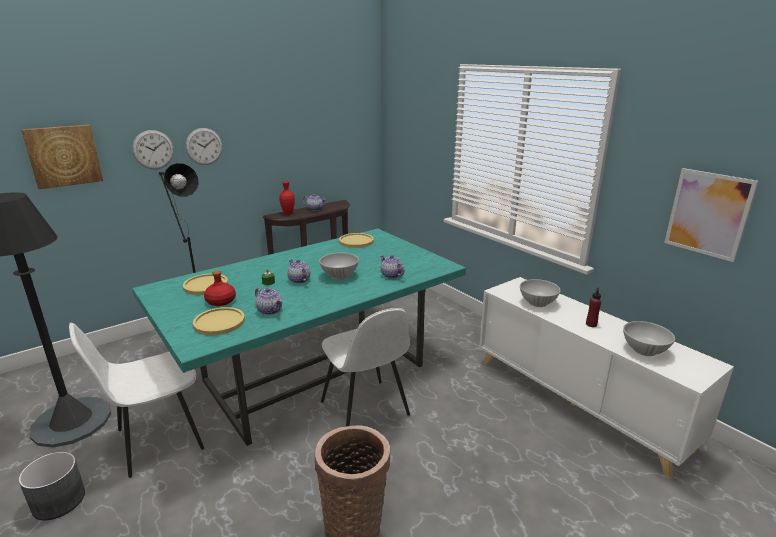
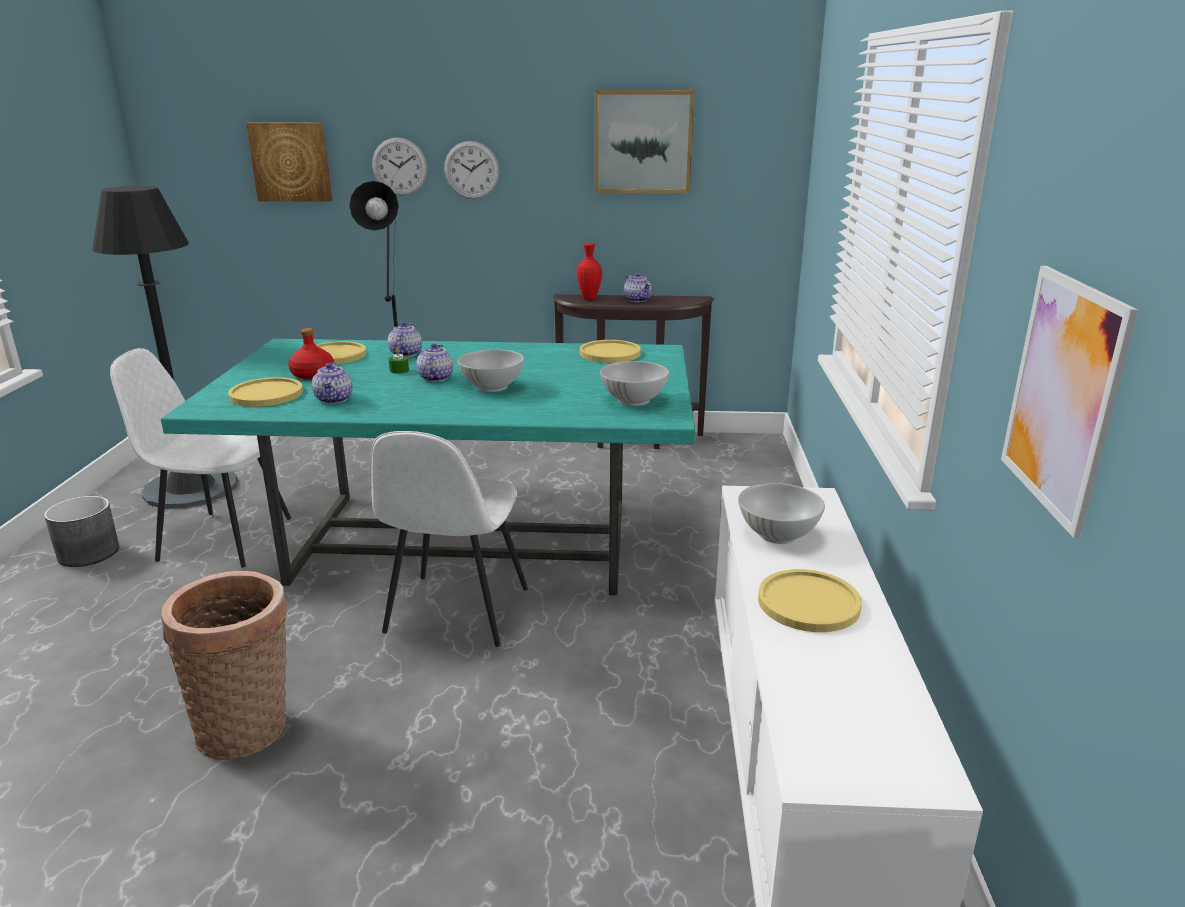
camera: 40 degrees right, 0 degrees up
(303, 119) = (643, 142): none -> picture
(391, 275) = (557, 406): teapot -> teapot (405, 354)
(591, 324) = (808, 603): red bottle -> yellow plate
(644, 350) = (825, 684): white bowl -> white bowl (634, 400)

